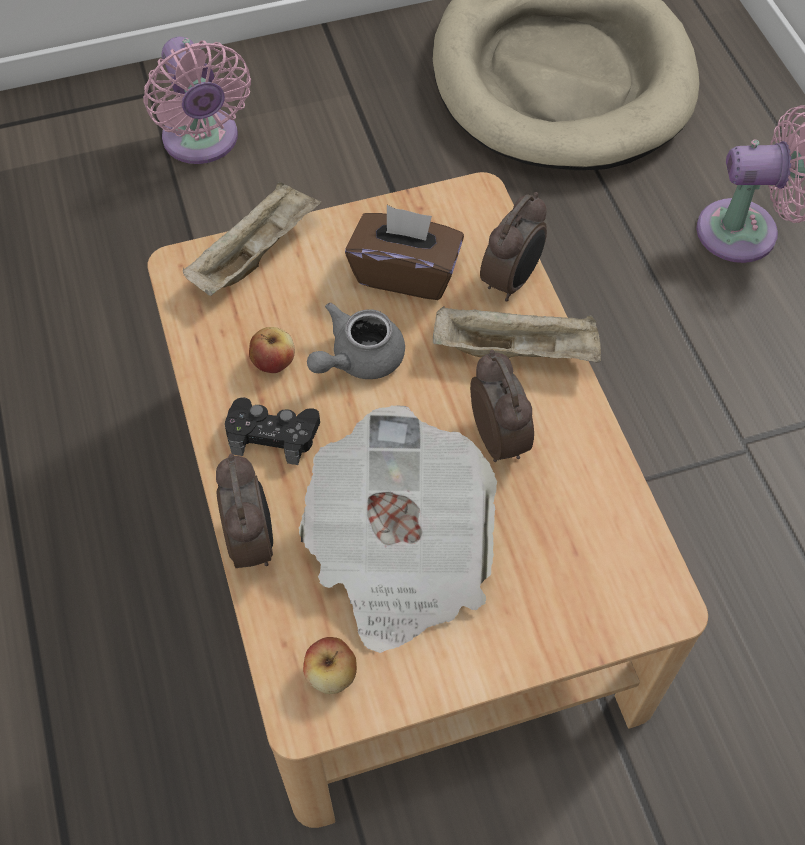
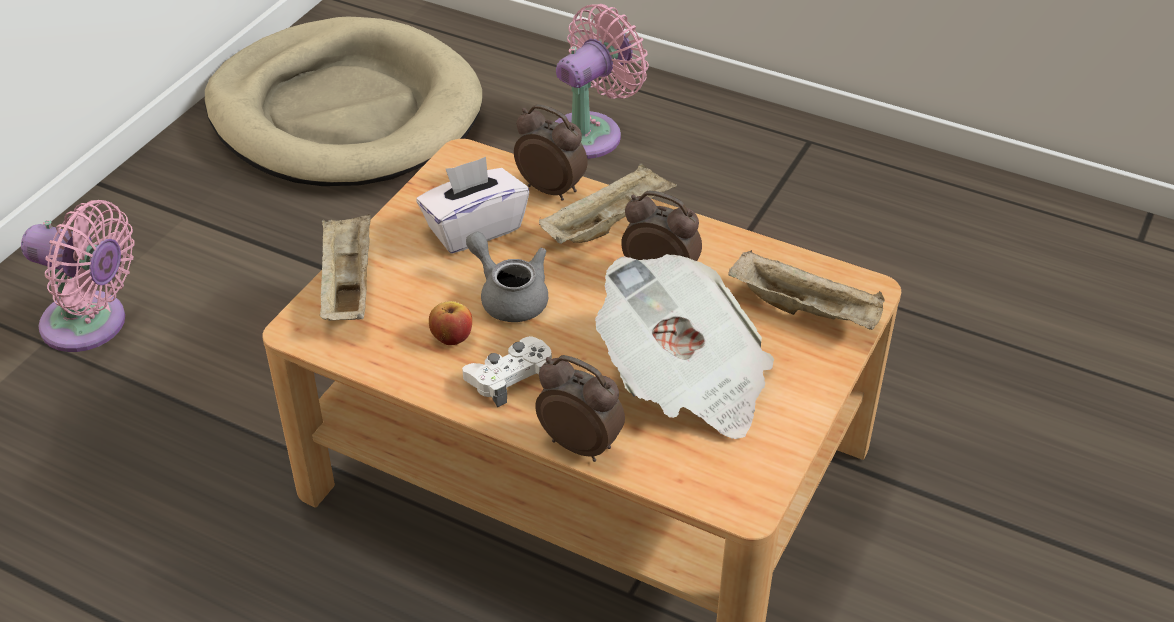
camera: 45 degrees left, 15 degrees down
(272, 435) = (510, 377): black game controller -> white game controller
(331, 674) = (731, 471): apple -> none
(358, 359) = (509, 296): grey teapot -> grey teapot turned 135 degrees clockwise
(405, 273) = (474, 228): brown tissue box -> white tissue box
(512, 280) = (551, 188): alarm clock -> alarm clock turned 45 degrees counterclockwise
(584, 578) = (806, 310): none -> beige tray

